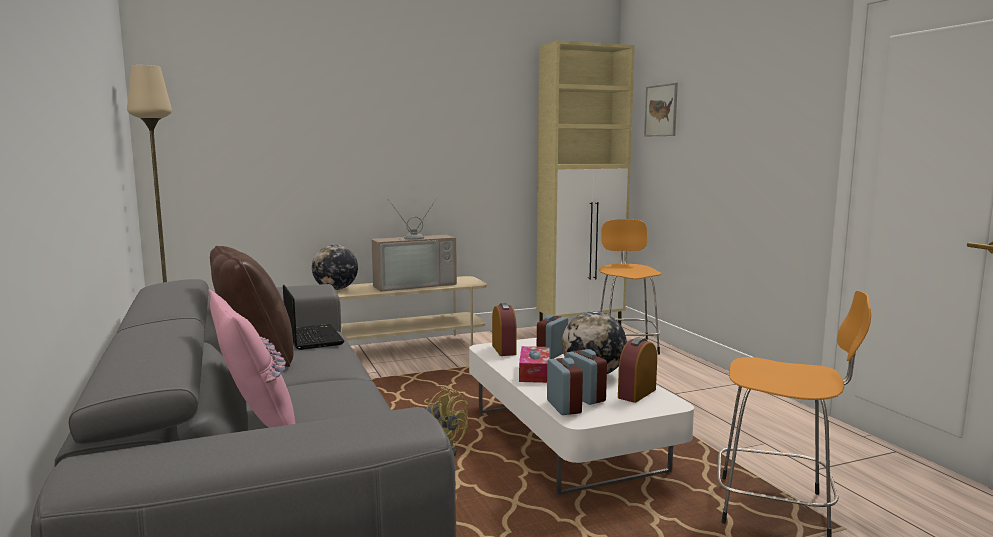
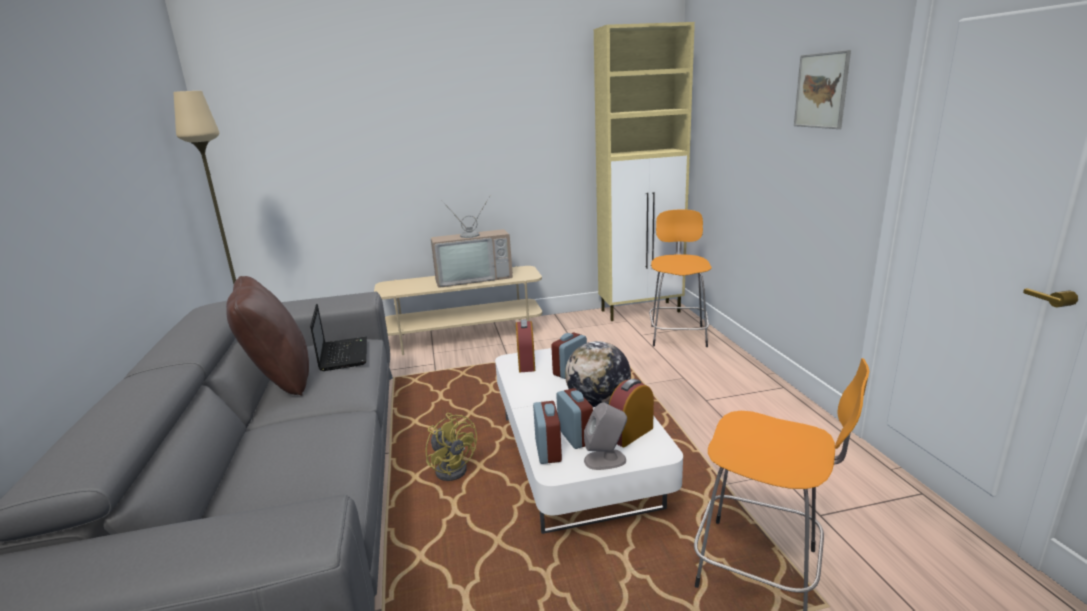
camera: 10 degrees right, 10 degrees up
(255, 428) = (225, 485): pink pillow -> none
(335, 289) = (401, 284): globe -> none
(534, 372) = (541, 398): tissue box -> none
(623, 411) = (605, 460): none -> grey speaker
(661, 110) = (719, 95): picture -> picture (821, 90)

